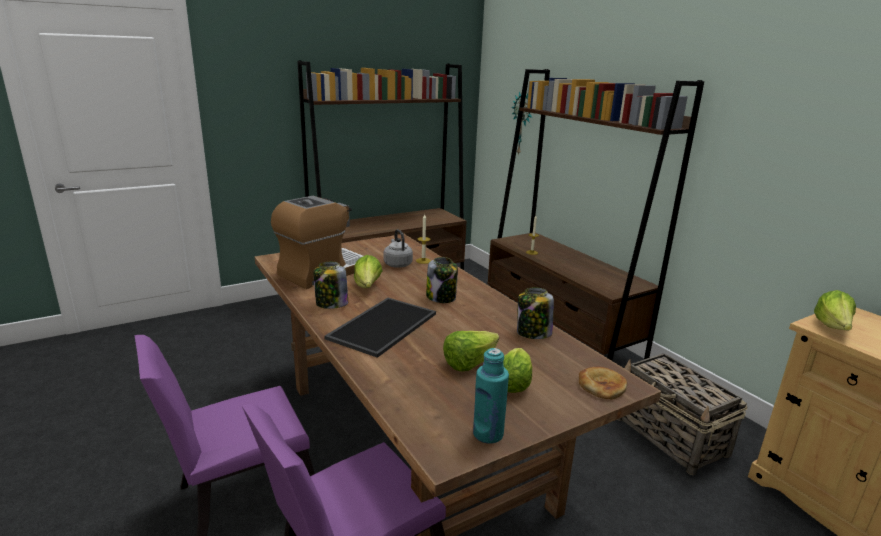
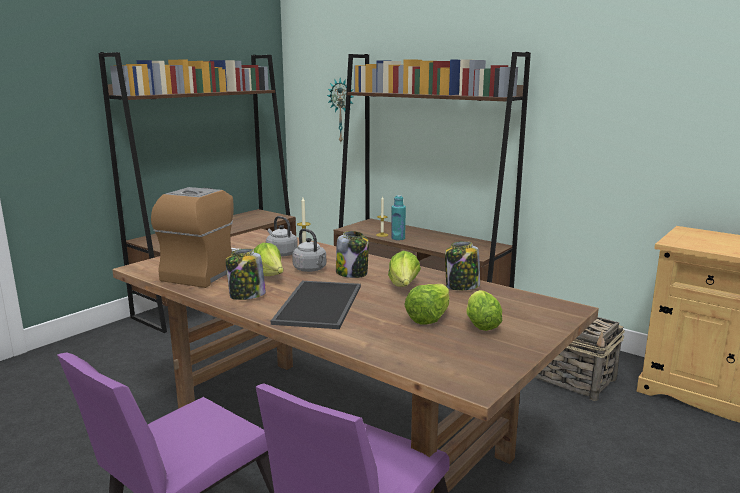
camera: 20 degrees left, 5 degrees down
(408, 286) = (311, 269): none -> grey kettle
(488, 434) = (495, 364): turquoise bottle -> turquoise bottle (398, 238)
(601, 385) = (552, 313): bread -> none
(832, 328) = (685, 242): lettuce -> lettuce (403, 287)

